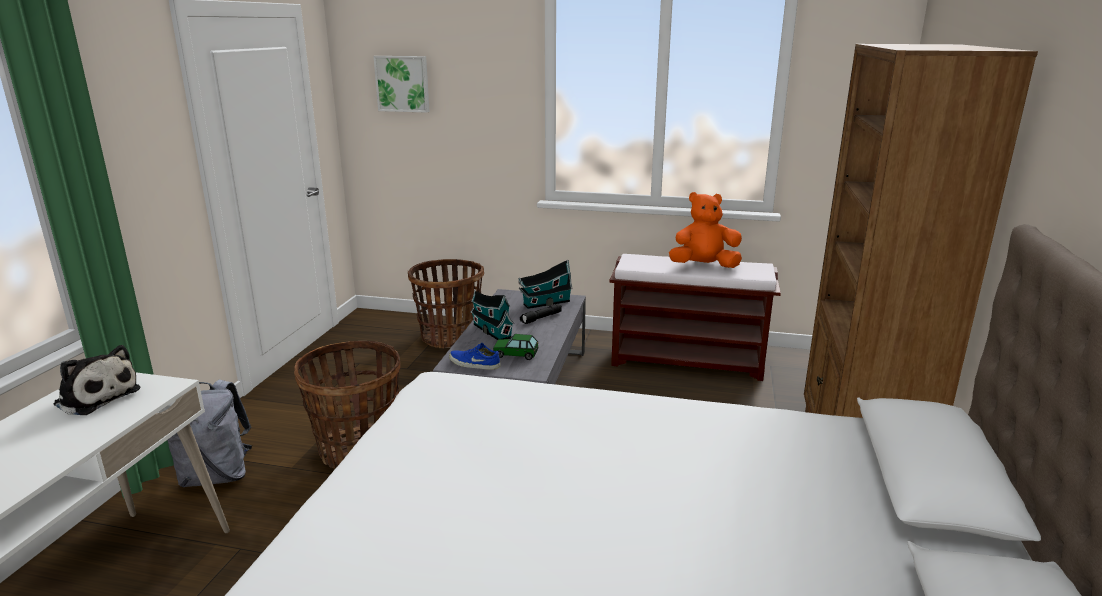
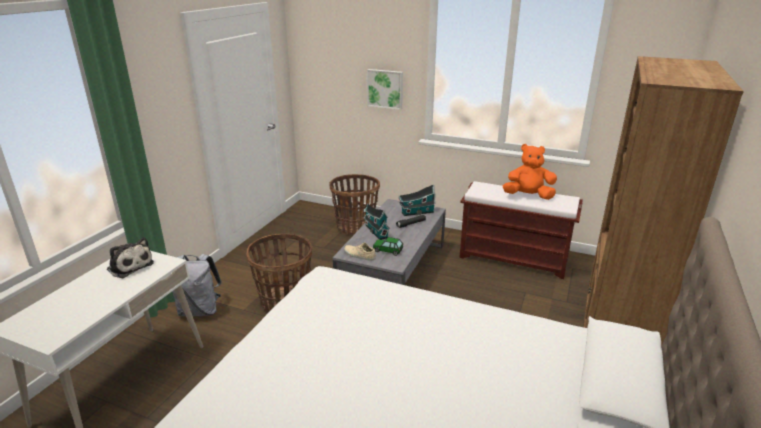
camera: 10 degrees right, 5 degrees up
(403, 83) = (333, 54): picture -> picture (385, 88)
(474, 364) = (359, 255): blue shoe -> beige shoe

